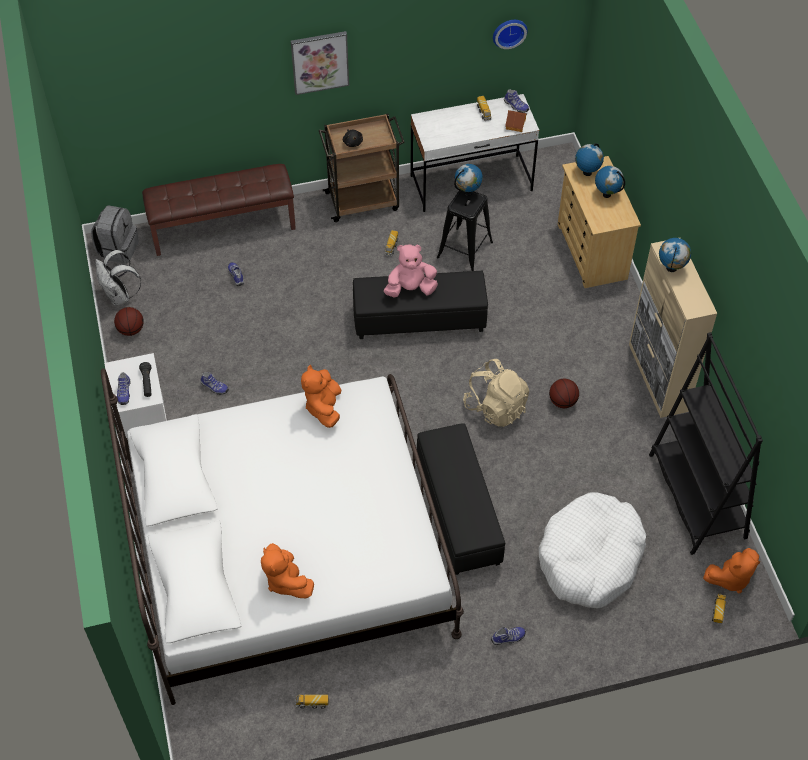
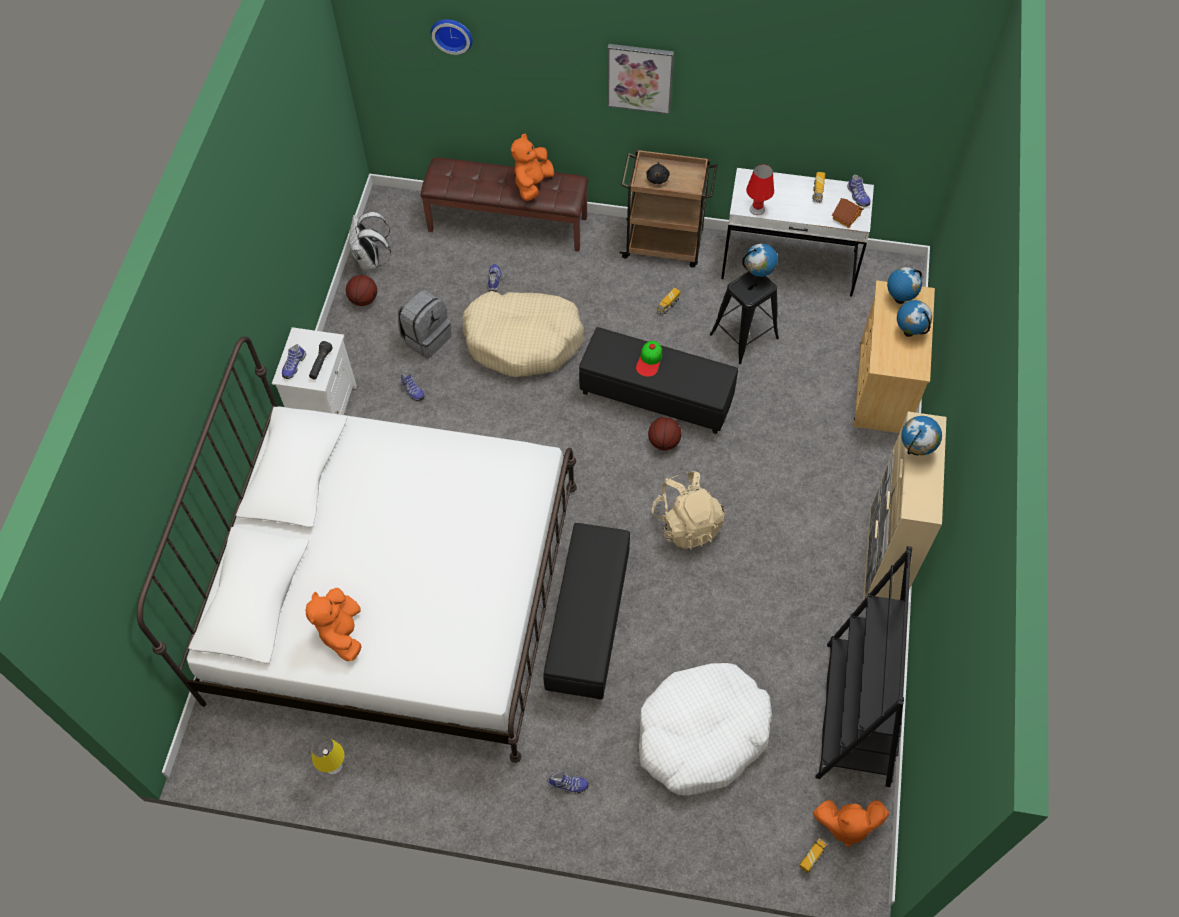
camera: 25 degrees right, 5 degrees up
(118, 249) = (395, 211): grey backpack -> grey backpack (426, 338)
(287, 315) = (523, 340): none -> beige dog bed
(312, 703) = (334, 766): toy truck -> yellow table lamp
(324, 407) = (479, 459): orange plush toy -> orange plush toy (532, 184)
(410, 289) = (649, 360): pink plush toy -> cap
(444, 141) = (757, 209): none -> red table lamp
(509, 32) = (868, 108): wall clock -> wall clock (452, 33)
(562, 401) = (762, 545): basketball -> basketball (664, 442)

